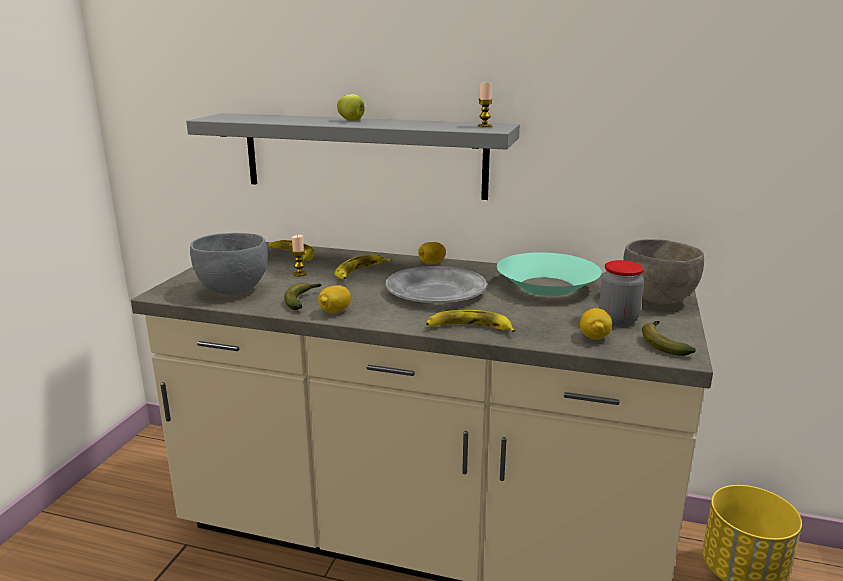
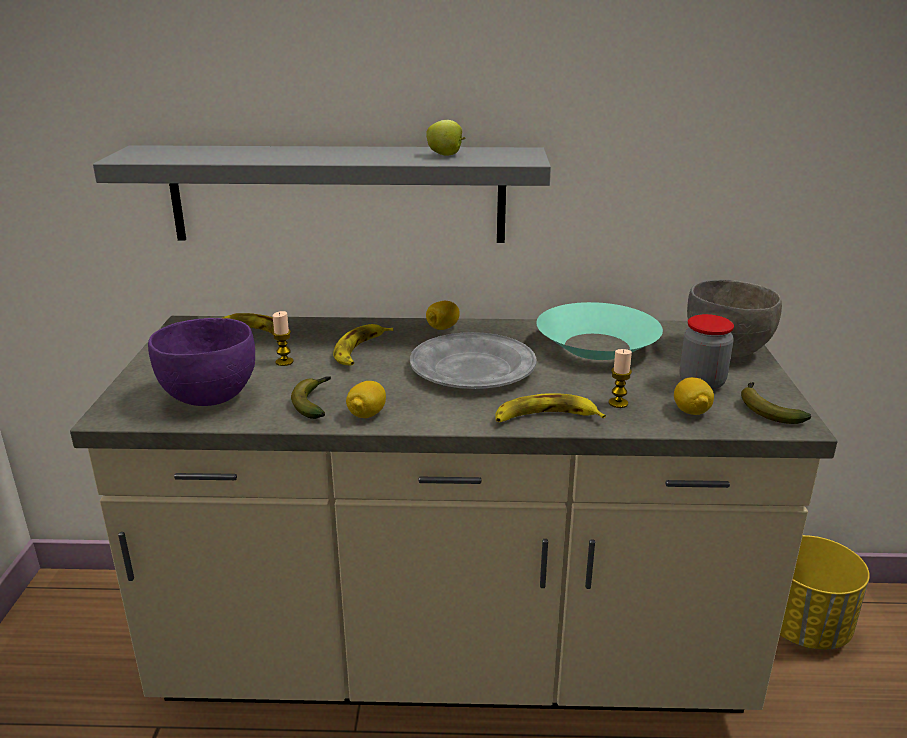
camera: 15 degrees left, 5 degrees up
(233, 290) = (210, 397): grey bowl -> purple bowl
(352, 120) = (329, 152): apple -> apple (446, 155)
(484, 126) = (508, 154): candle -> candle (618, 403)

